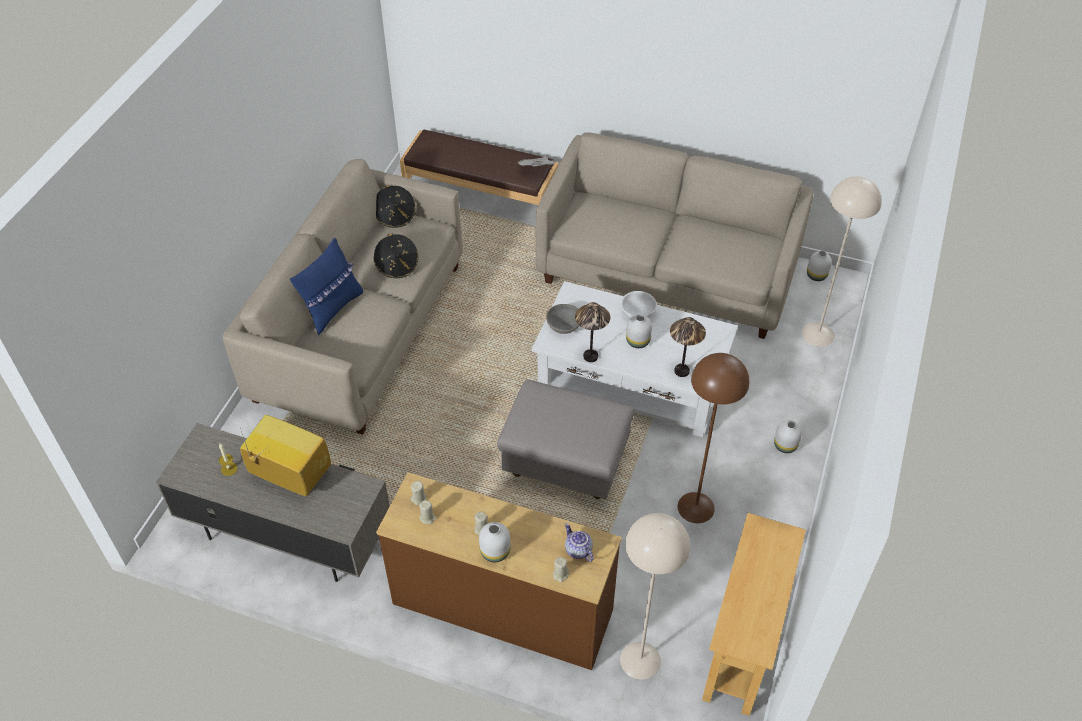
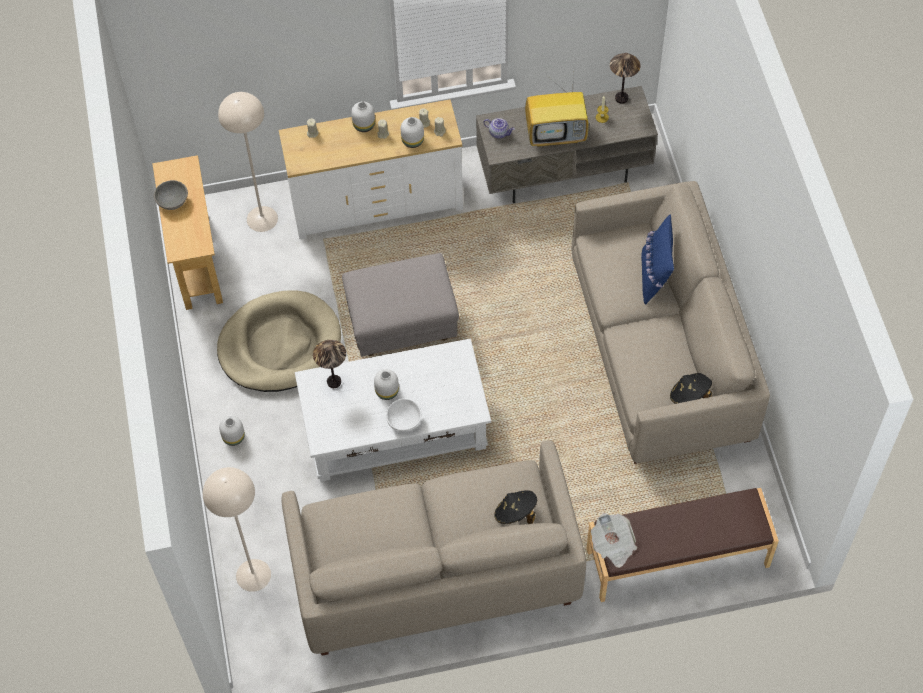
camera: 150 degrees right, 10 degrees up
(397, 266) = (640, 346): black hat -> black hat (515, 513)
(502, 608) = (376, 202): brown dresser -> white dresser
(564, 326) = (458, 372): grey bowl -> grey bowl (172, 201)
(577, 550) = (311, 152): teapot -> teapot (499, 132)
(590, 356) = (417, 356): table lamp -> table lamp (622, 98)
(696, 507) = (280, 345): brown floor lamp -> beige dog bed
(816, 275) = (285, 652): white vase -> white vase (413, 141)

